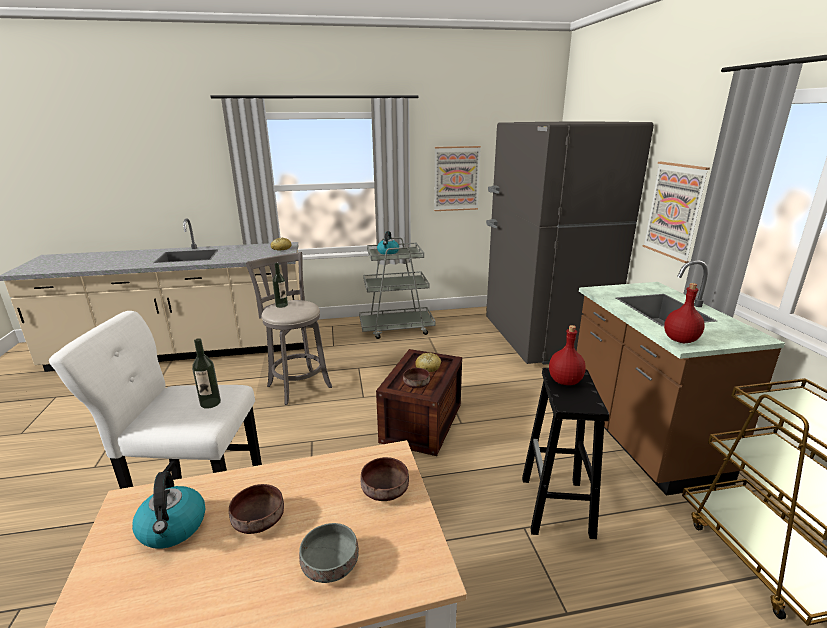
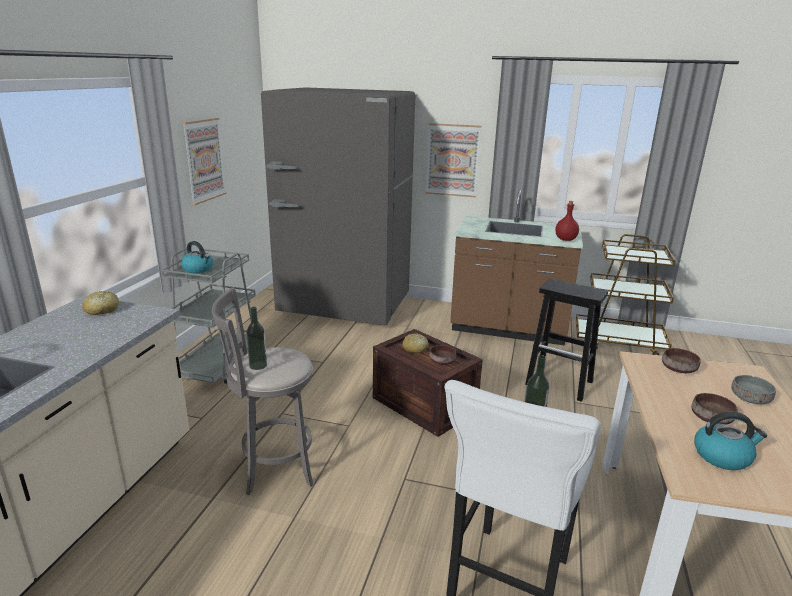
camera: 65 degrees left, 0 degrees up
(564, 381) = (563, 288): red bottle -> none

